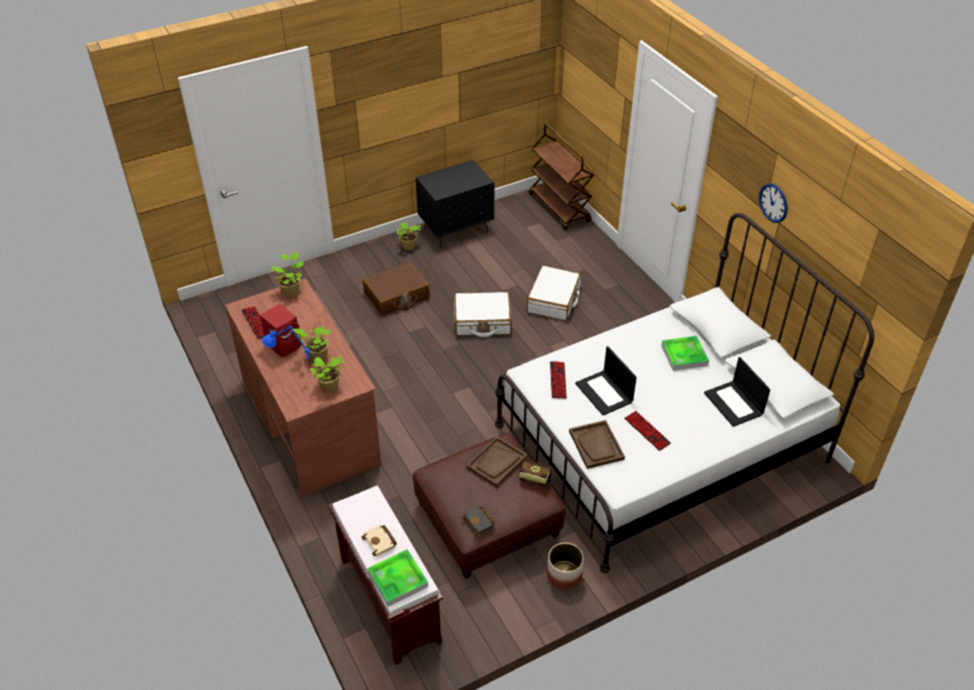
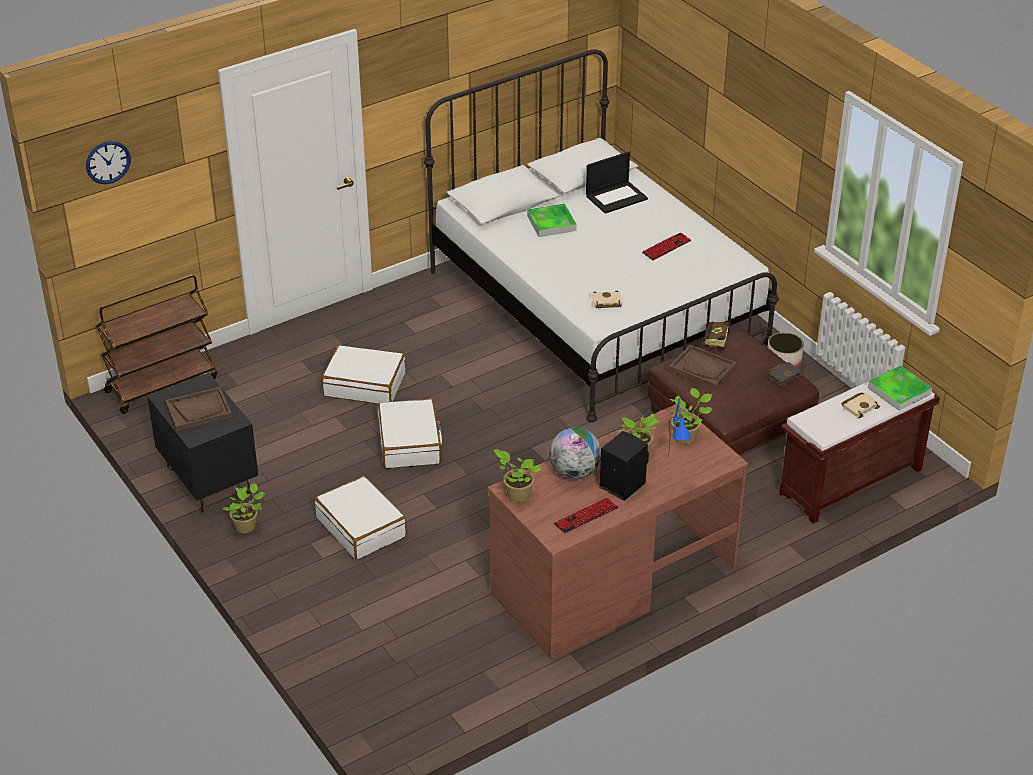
camera: 95 degrees left, 5 degrees down
(285, 344) = (621, 484): red speaker -> black speaker
(306, 321) = (574, 472): none -> globe
(397, 296) = (361, 527): brown suitcase -> white suitcase
(558, 380) = (606, 302): keyboard -> beige book
(596, 445) = (694, 277): brown tray -> brown tray (199, 410)
(604, 393) = (618, 272): laptop -> none
(773, 203) = (460, 59): wall clock -> wall clock (108, 162)

